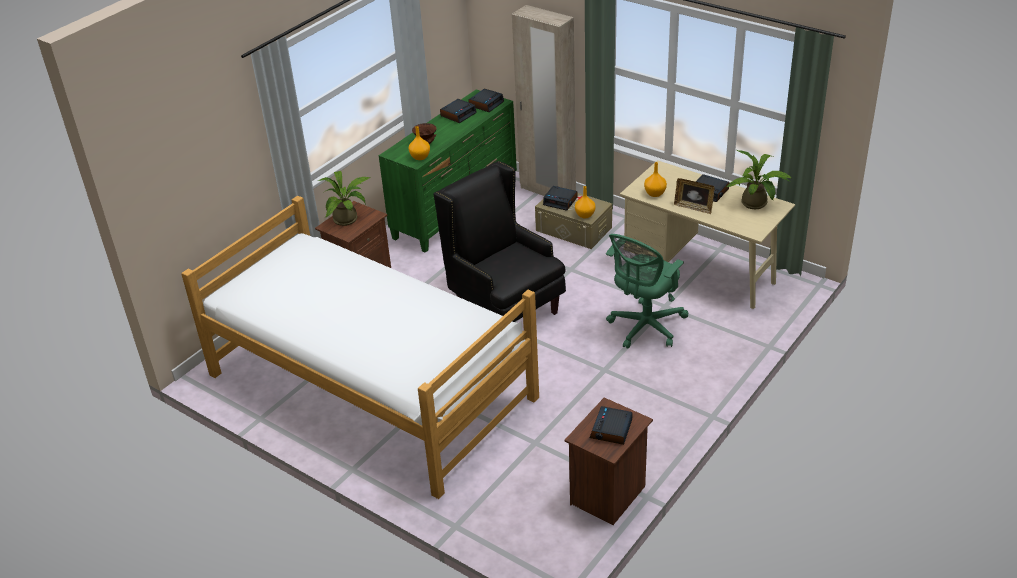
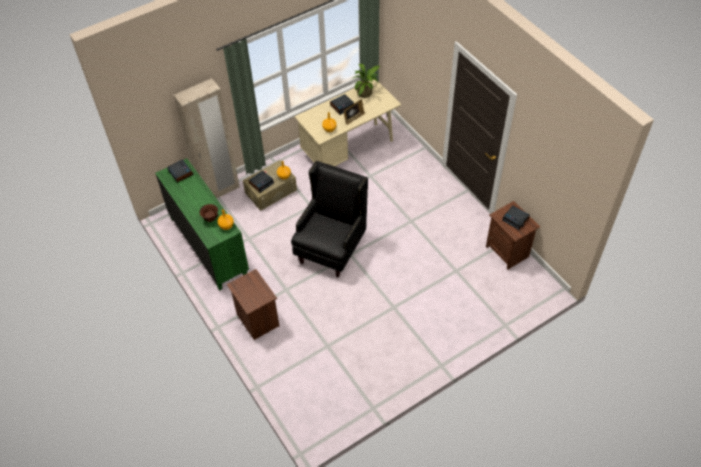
camera: 70 degrees left, 15 degrees up
(348, 219) = (248, 291): potted plant -> none
(371, 385) = (370, 338): bed -> none
(458, 114) = (183, 191): alarm clock -> none
(505, 308) = (331, 249): black armchair -> black armchair turned 135 degrees clockwise
(644, 328) = (384, 191): green office chair -> none

